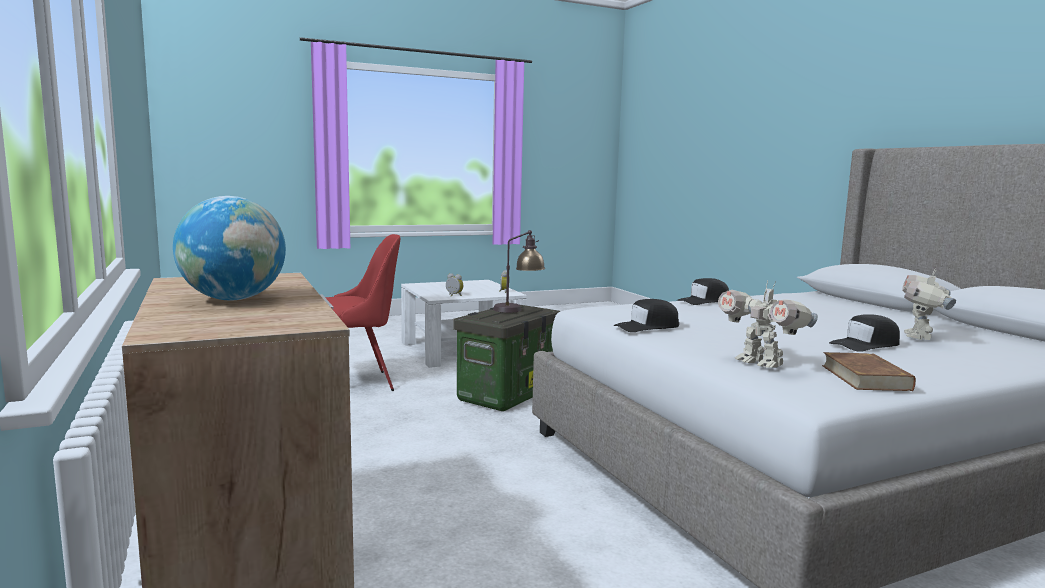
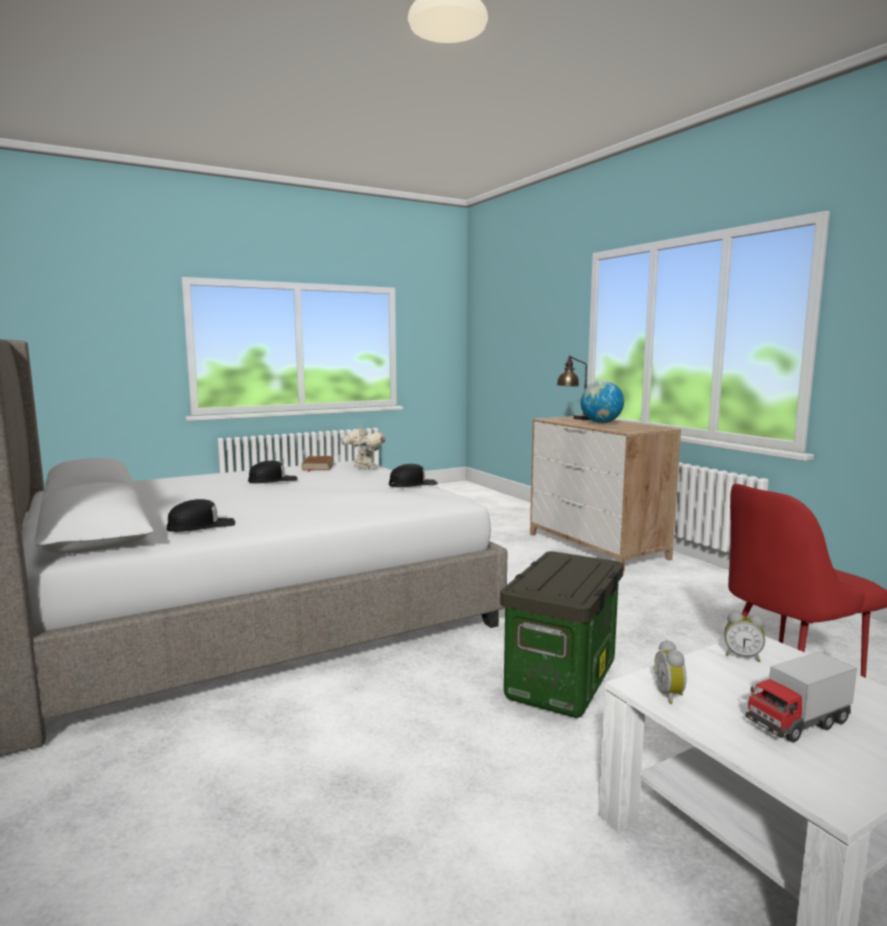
camera: 175 degrees right, 0 degrees up
(466, 287) = (797, 723): none -> toy truck
(518, 310) = (557, 579): table lamp -> table lamp (575, 418)
(704, 301) = (332, 514): black cap -> black cap (201, 526)
(920, 337) = (212, 487): toy robot -> none

